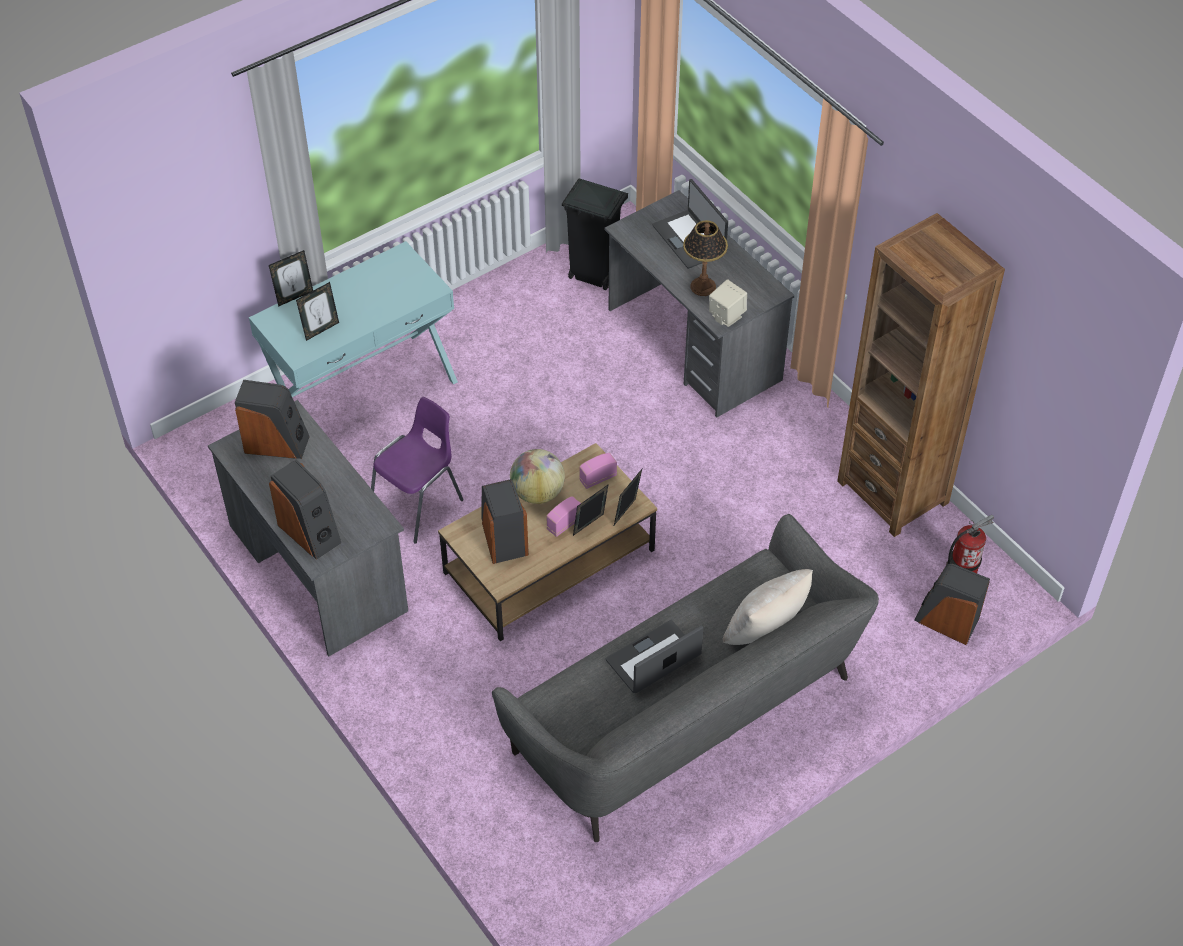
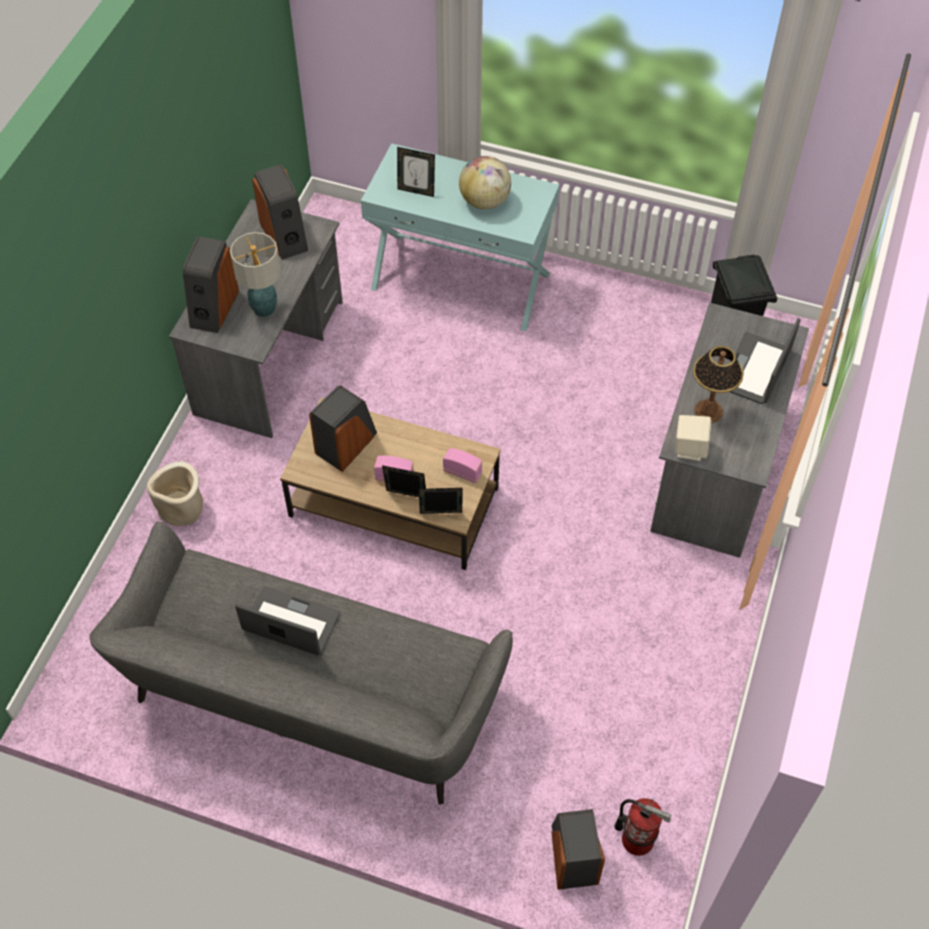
camera: 55 degrees right, 5 degrees up
(294, 296) = (436, 155): picture frame -> none
(346, 498) = (264, 309): none -> table lamp
(419, 504) = (381, 381): purple chair -> none
(424, 715) = (181, 509): none -> beige planter
(537, 493) = (412, 440): globe -> globe (484, 201)
(766, 631) = (385, 694): beige pillow -> none
(893, 492) = (688, 723): brown bookcase -> none

